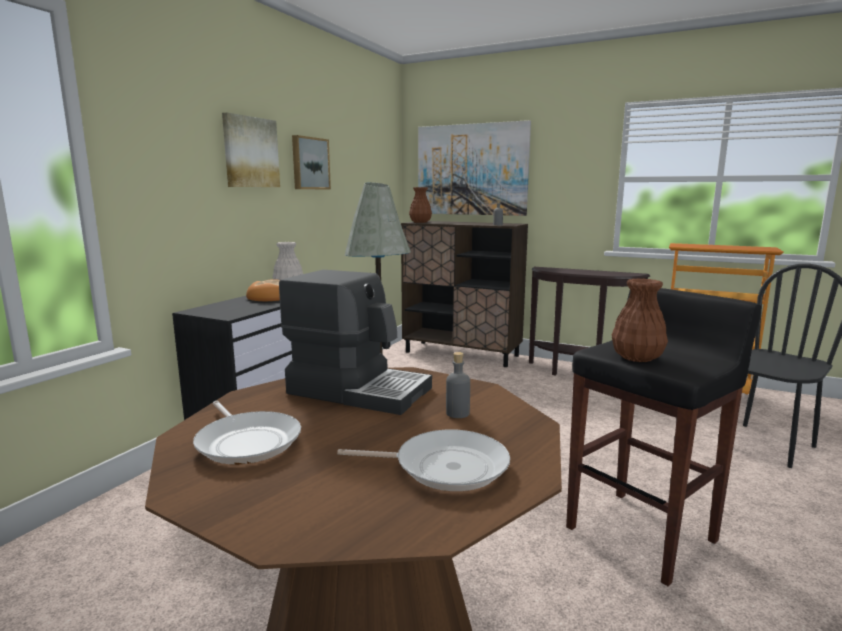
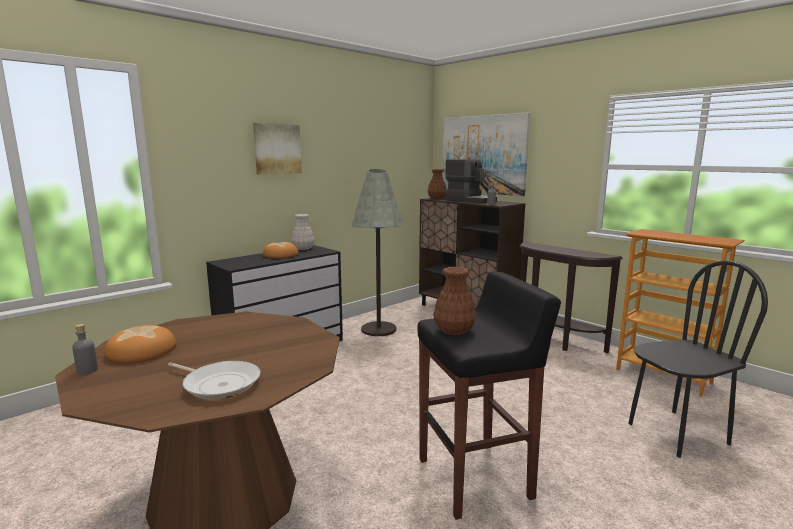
camera: 20 degrees right, 0 degrees up
(247, 442) = (142, 350): frying pan -> bread
(309, 163) = (332, 154): picture -> none
(359, 390) = (246, 328): coffee machine -> coffee machine (470, 201)
(457, 413) = (280, 353): grey bottle -> grey bottle (87, 370)

